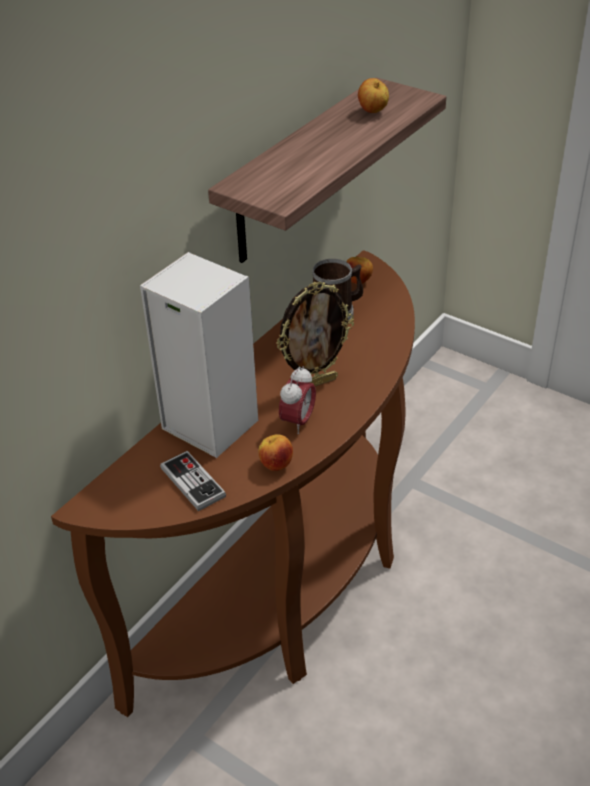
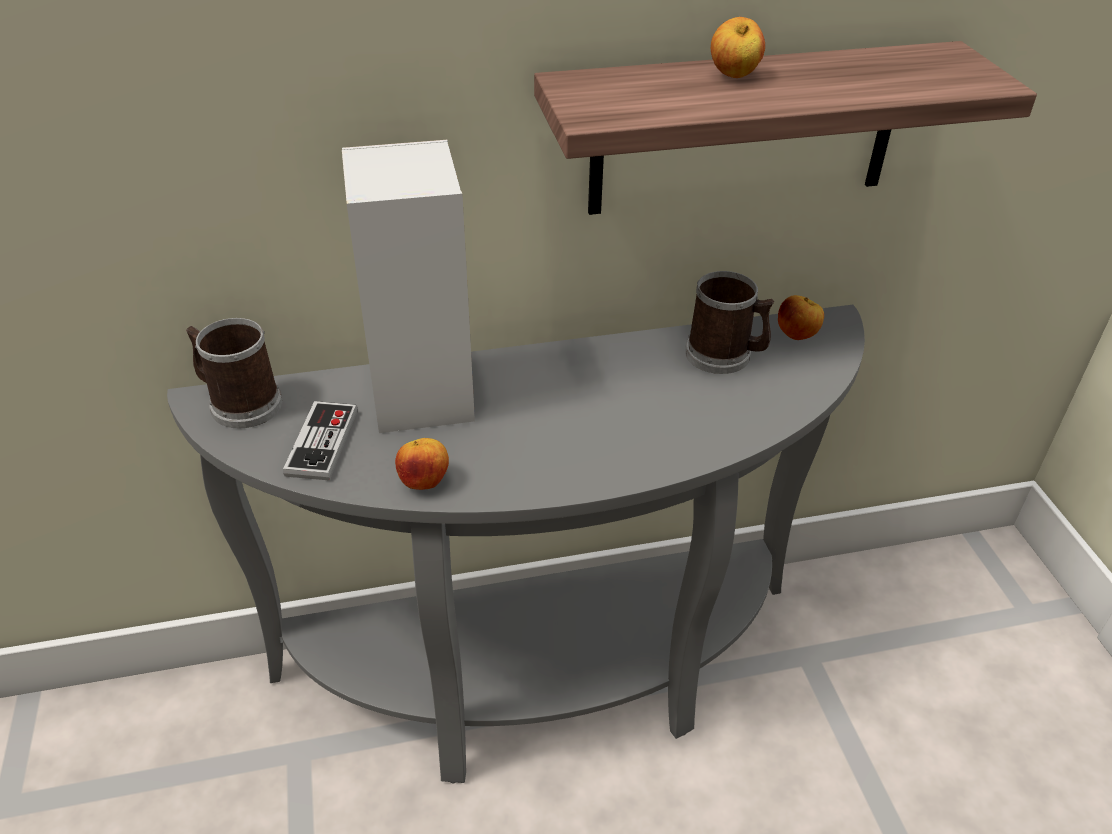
camera: 40 degrees right, 0 degrees up
(110, 494) = (239, 403): none -> mug
(293, 591) = (548, 681): brown console table -> grey console table
(298, 422) = (513, 450): alarm clock -> none
(315, 383) = (590, 420): picture frame -> none
(373, 112) = (888, 73): apple -> apple (733, 76)

